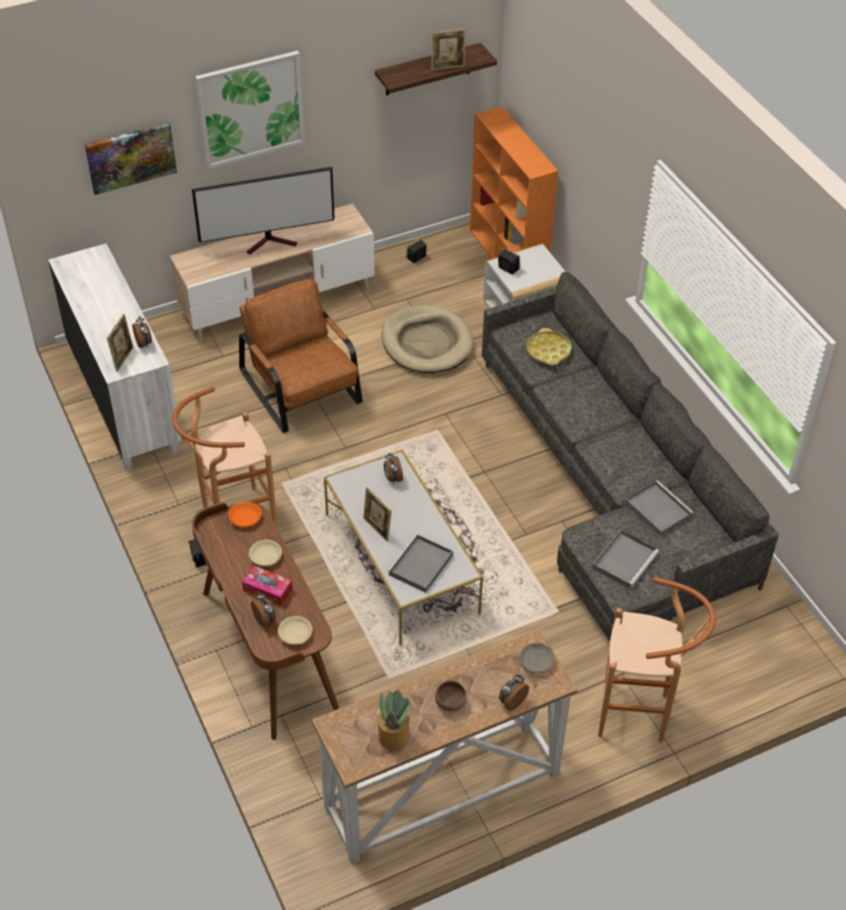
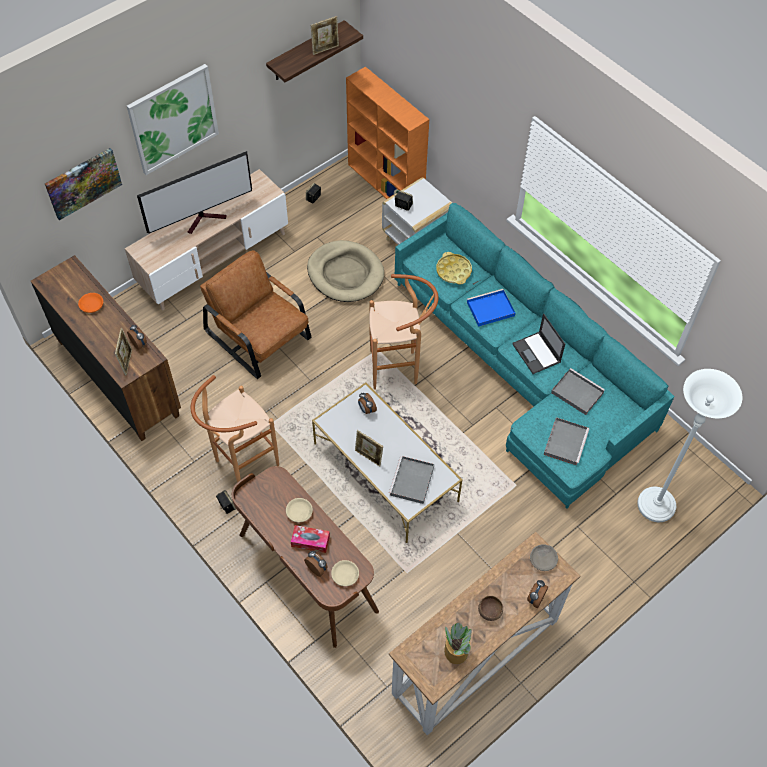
camera: 15 degrees left, 10 degrees up
(124, 399) = (118, 377): white dresser -> brown dresser
(245, 518) = (271, 482): orange bowl -> orange bowl (91, 305)
(578, 399) = (489, 309): none -> blue tray
(612, 489) = (525, 371): grey sofa -> turquoise sofa
(621, 457) = (537, 353): none -> laptop
(641, 714) = (601, 556): brown stool -> brown stool (399, 368)
(731, 673) = (656, 506): none -> white floor lamp

